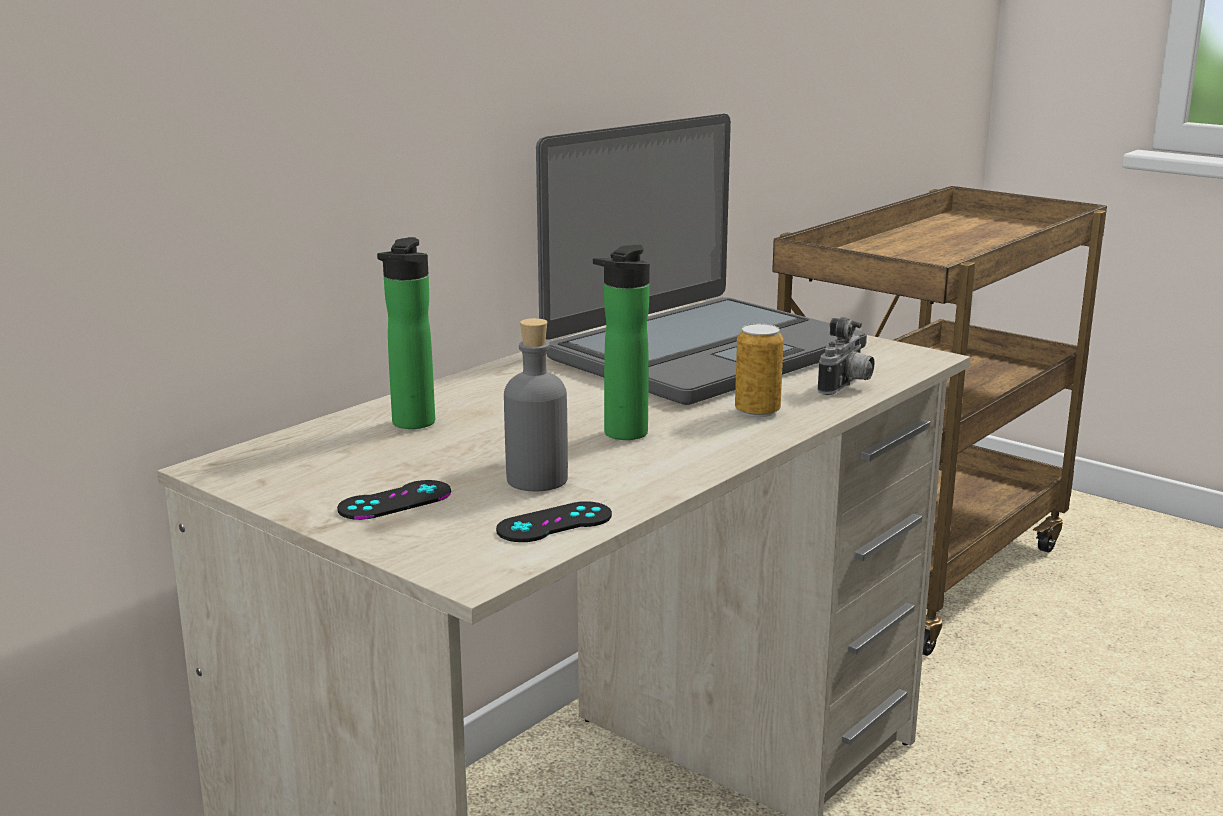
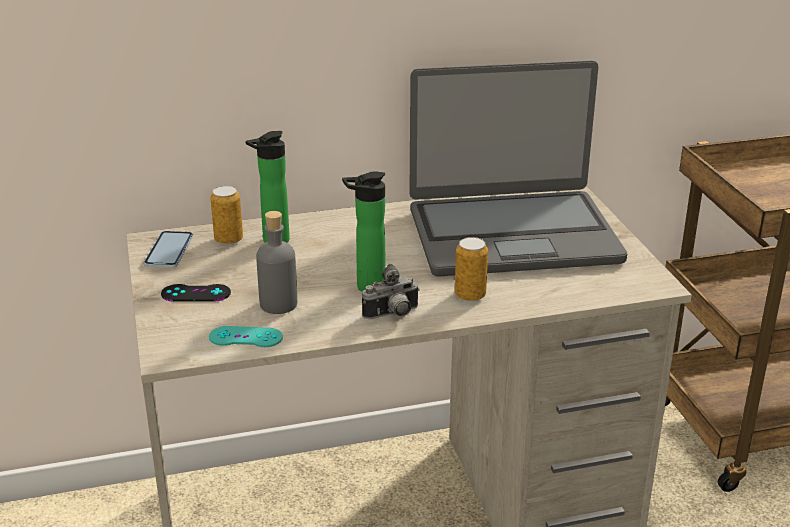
camera: 35 degrees right, 10 degrees up
(268, 470) = (169, 251): none -> phone
(341, 438) = (228, 239): none -> can
(554, 523) = (245, 337): black game controller -> turquoise game controller
(846, 386) = (558, 293): camera -> camera (392, 315)

